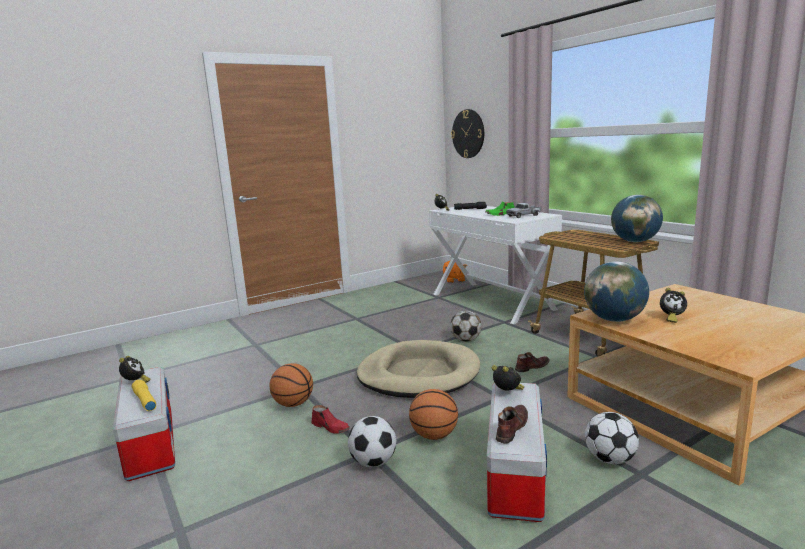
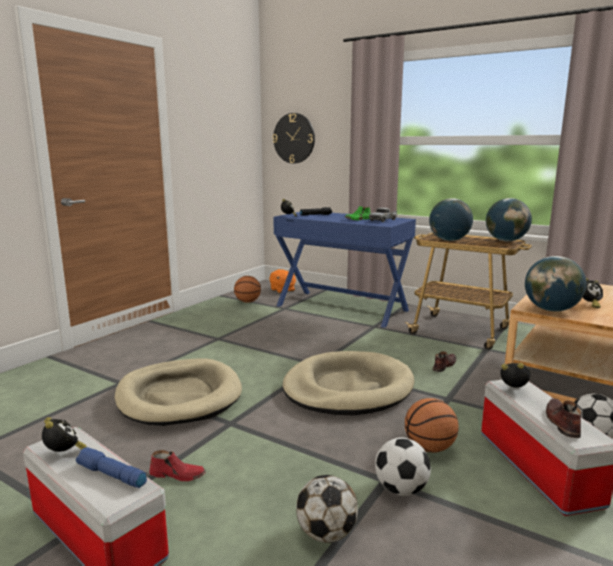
camera: 25 degrees left, 0 degrees up
(144, 401) = (111, 475): yellow flashlight -> blue flashlight
(284, 360) = (179, 396): none -> beige dog bed
(293, 404) = (244, 444): basketball -> basketball (248, 301)
(331, 427) = (316, 462): red shoe -> red shoe (178, 475)
(466, 340) = (357, 348): football -> football (326, 534)
(492, 301) = (342, 308): white desk -> blue desk
(573, 239) = (449, 240): none -> globe

